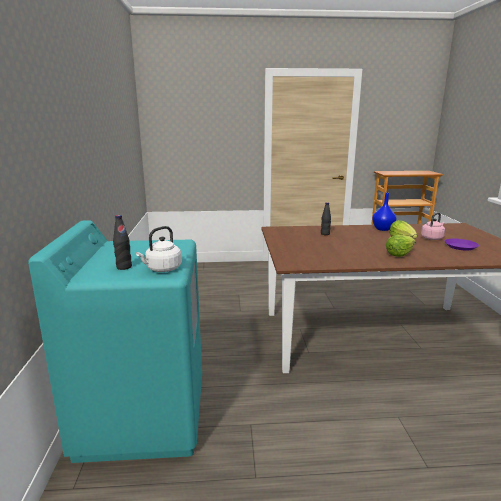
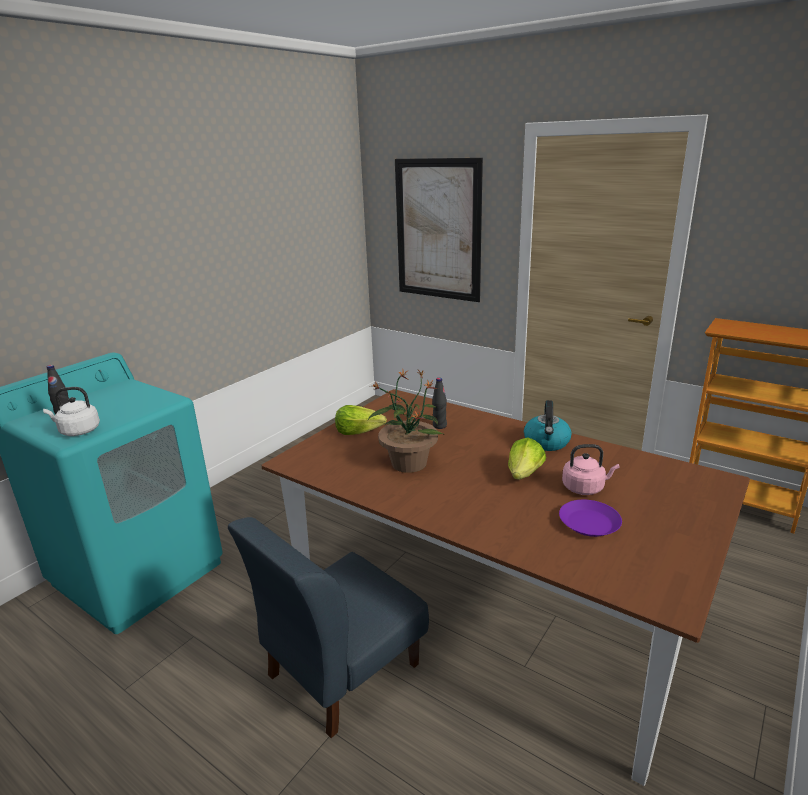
camera: 40 degrees right, 5 degrees up
(204, 136) = (437, 230): none -> picture
(349, 249) = (408, 462): none -> potted plant
(357, 390) = (342, 669): none -> blue chair
(383, 229) = (547, 443): blue vase -> kettle
(399, 254) = (454, 497): lettuce -> lettuce (359, 431)

